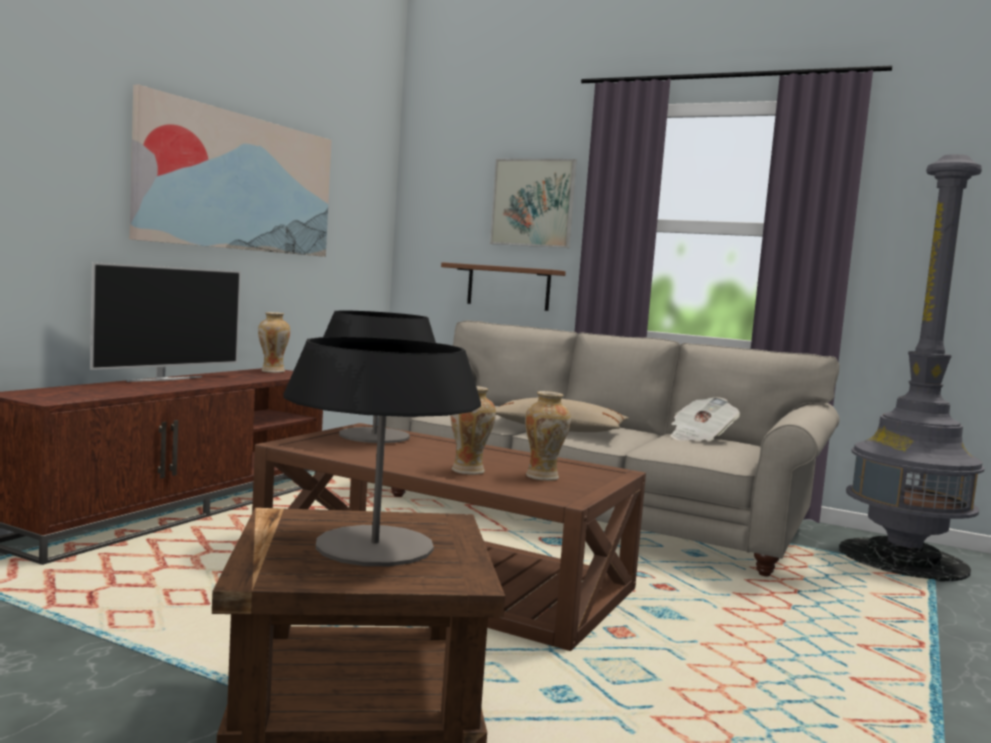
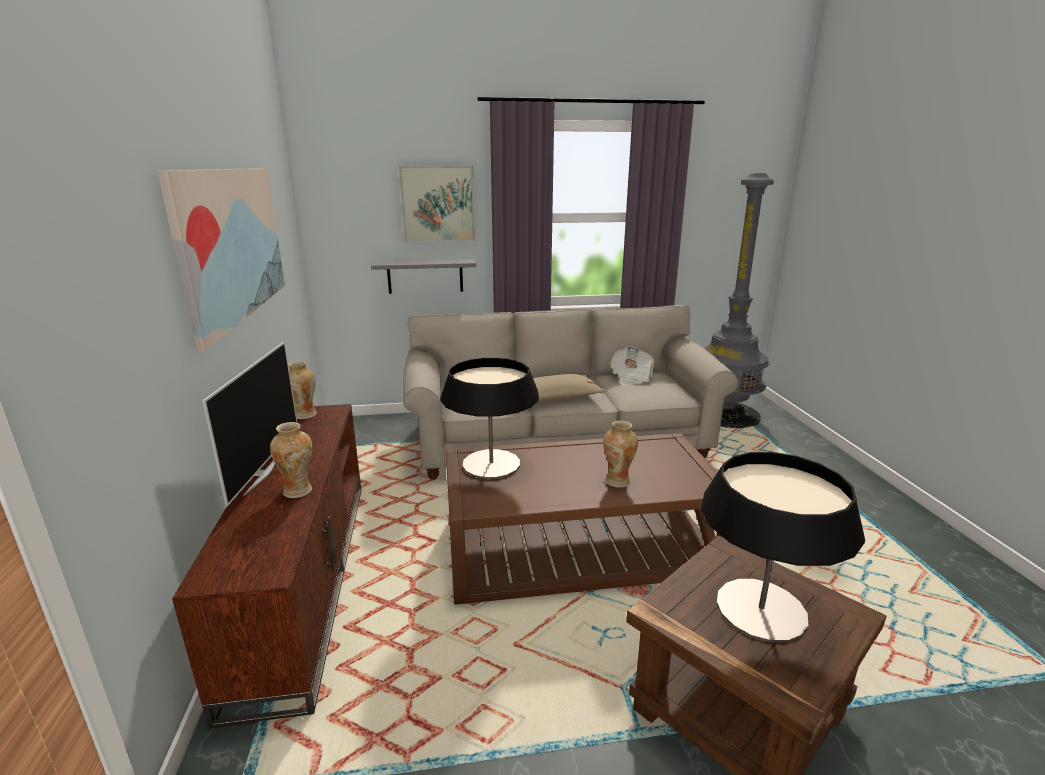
camera: 35 degrees left, 15 degrees up
(508, 287) = (425, 276): brown shelf -> grey shelf
(543, 477) = (657, 466): vase -> vase (298, 491)

